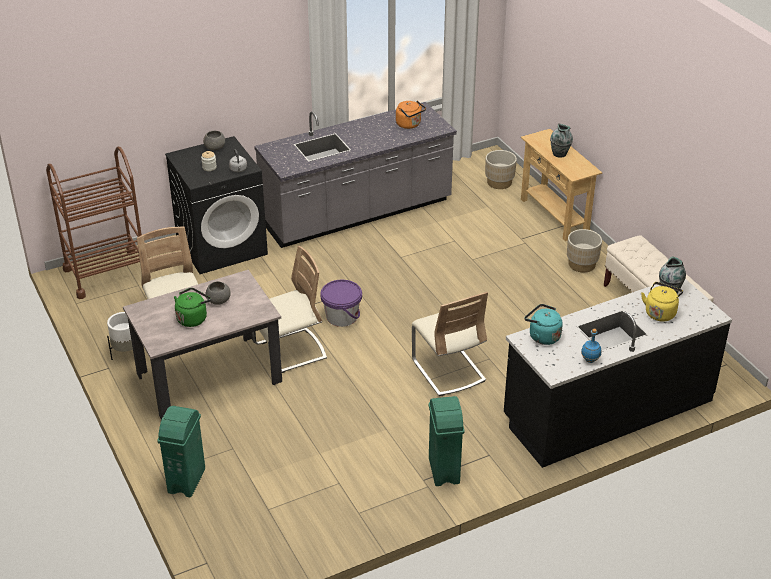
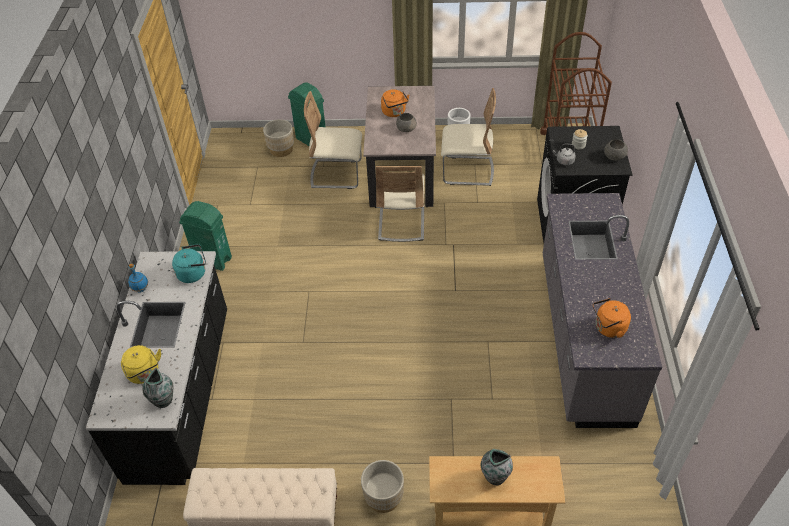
camera: 120 degrees right, 10 degrees up
(193, 318) = (394, 112): green kettle -> orange kettle
(342, 316) = (424, 267): purple bucket -> none
(448, 370) = (309, 308): beige chair -> beige chair (337, 174)
(499, 182) = (590, 502): beige planter -> beige planter (281, 149)

